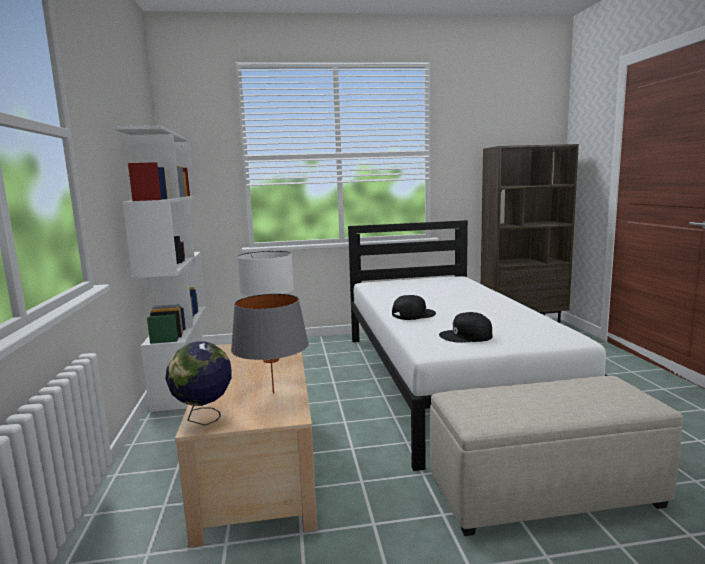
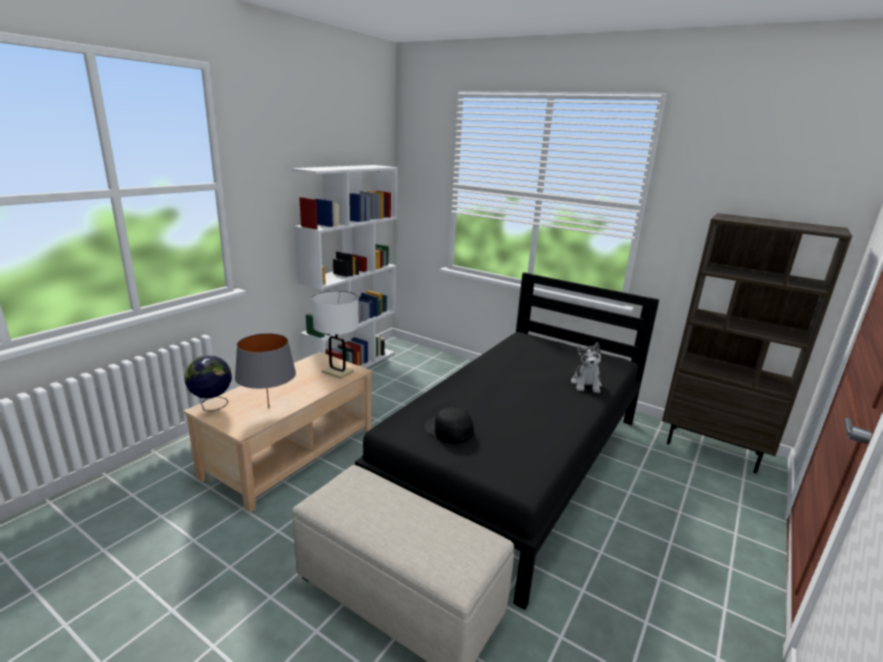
camera: 40 degrees right, 10 degrees up
(413, 314) = (467, 387): black cap -> none
(447, 380) = (516, 462): white bed -> black bed
(471, 290) = (586, 384): none -> plush toy

